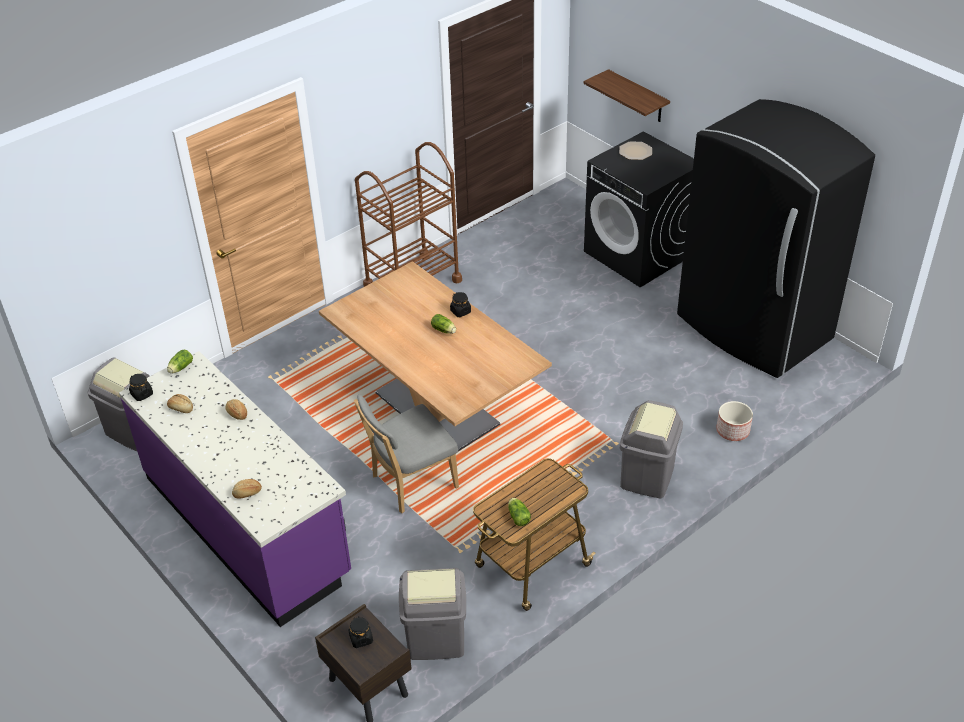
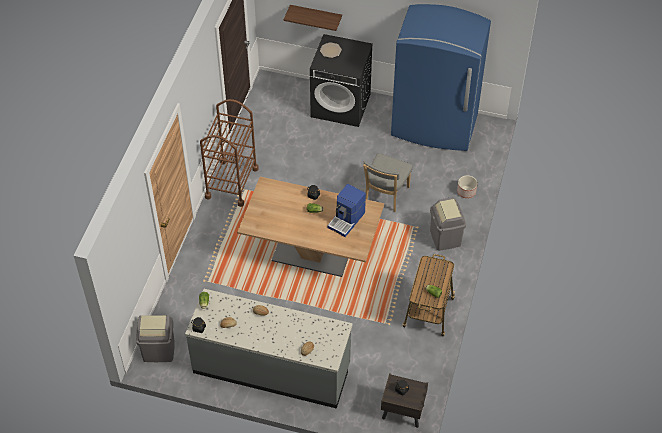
camera: 35 degrees left, 10 degrees up
(247, 525) = (272, 368): purple counter -> grey counter
(410, 483) = (334, 301): grey chair -> grey chair (385, 196)
(435, 639) = (413, 372): grey trash can -> none
(477, 360) = (347, 220): none -> coffee machine
(753, 329) = (434, 126): black fridge -> blue fridge

